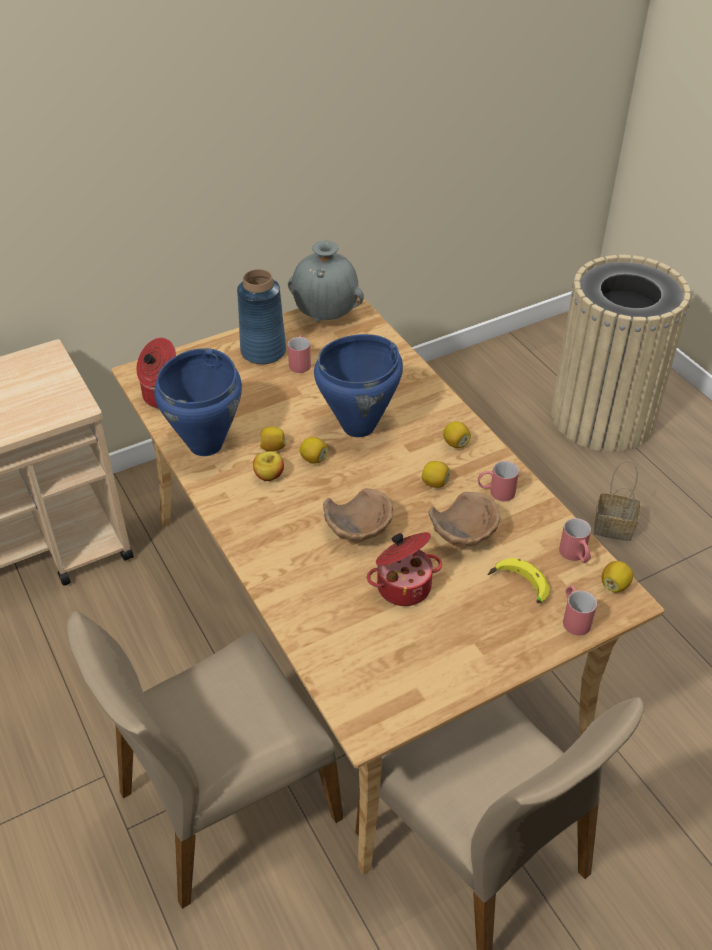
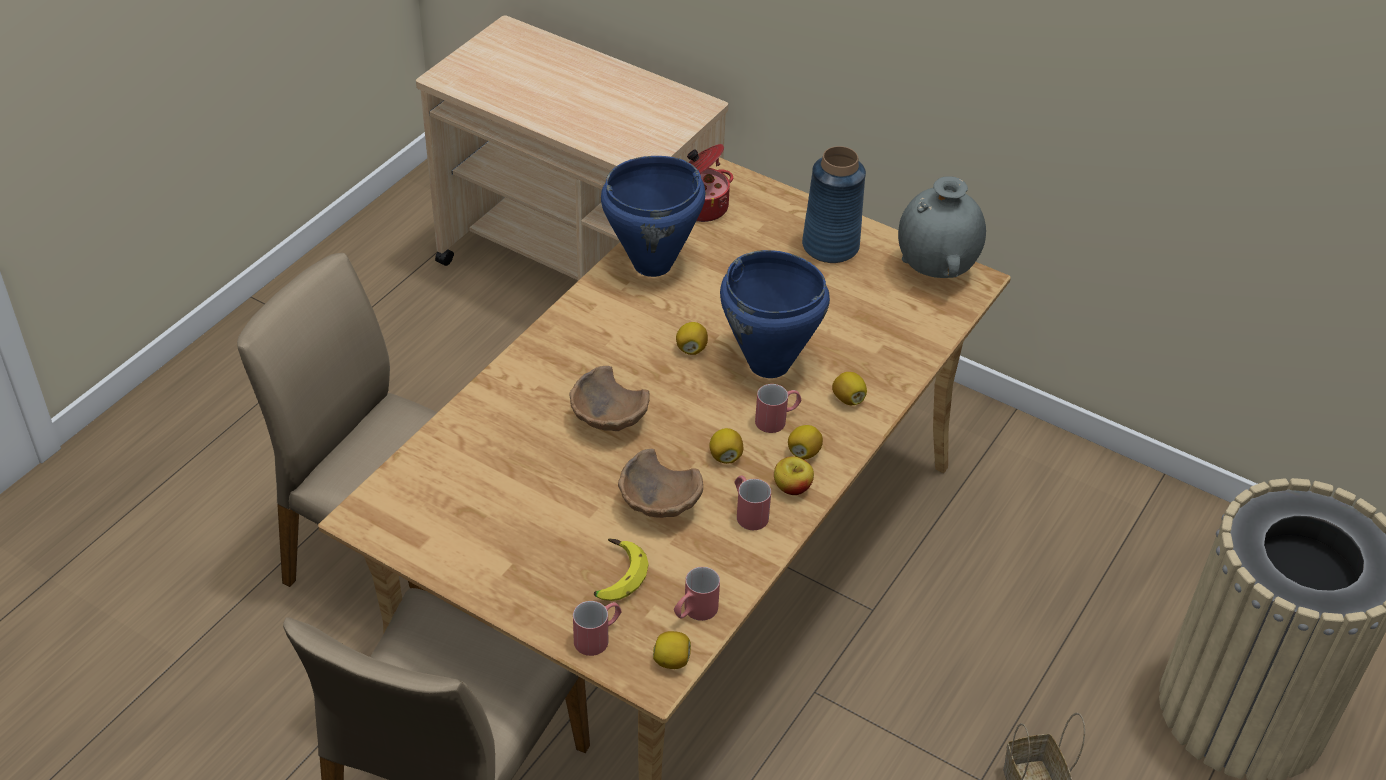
camera: 60 degrees right, 0 degrees up
(269, 475) = (642, 326): apple -> apple (792, 487)
(272, 448) = (684, 312): lemon -> lemon (848, 399)
(300, 362) = (837, 280): red mug -> red mug (777, 419)
(403, 585) = (556, 481): cooking pot -> none

